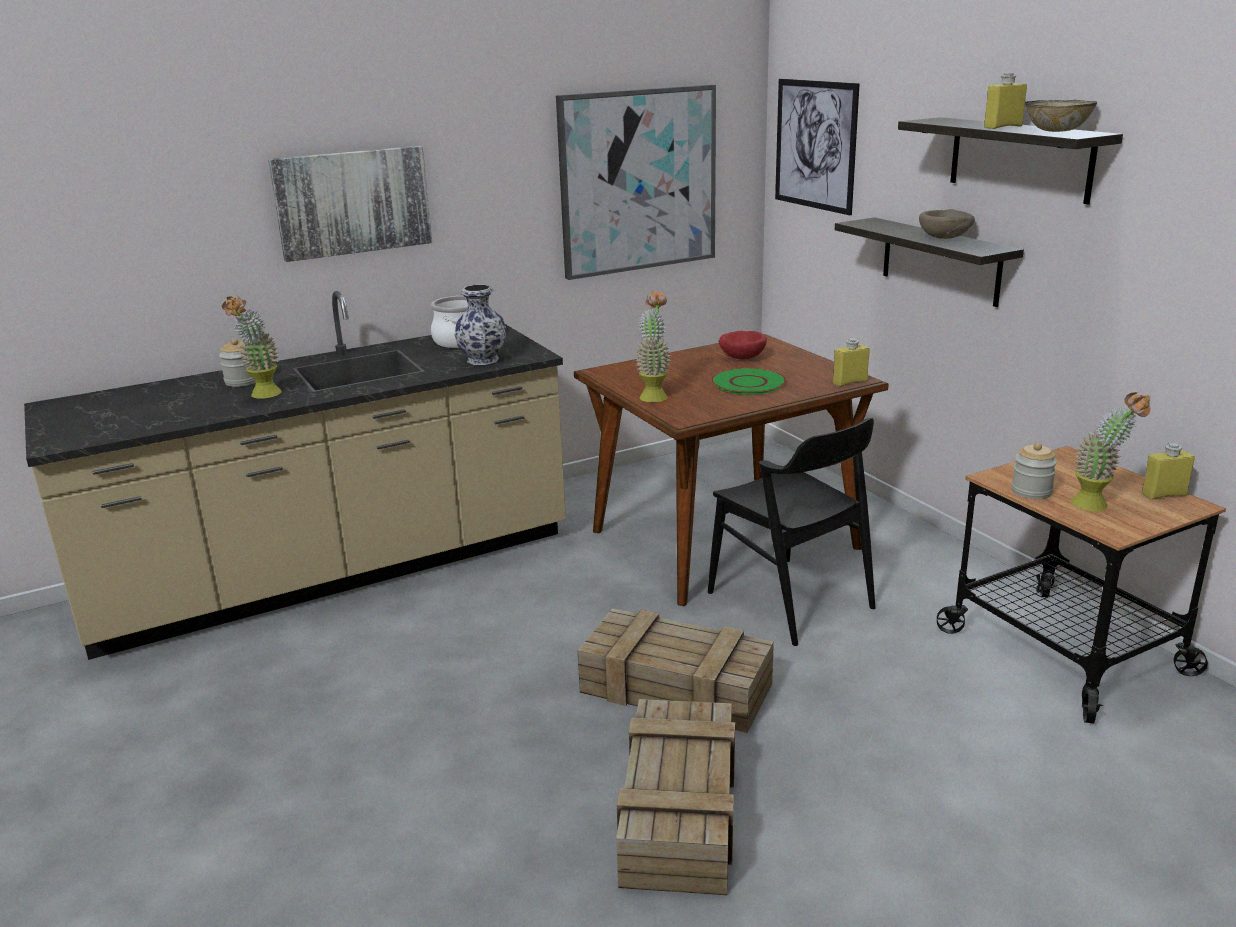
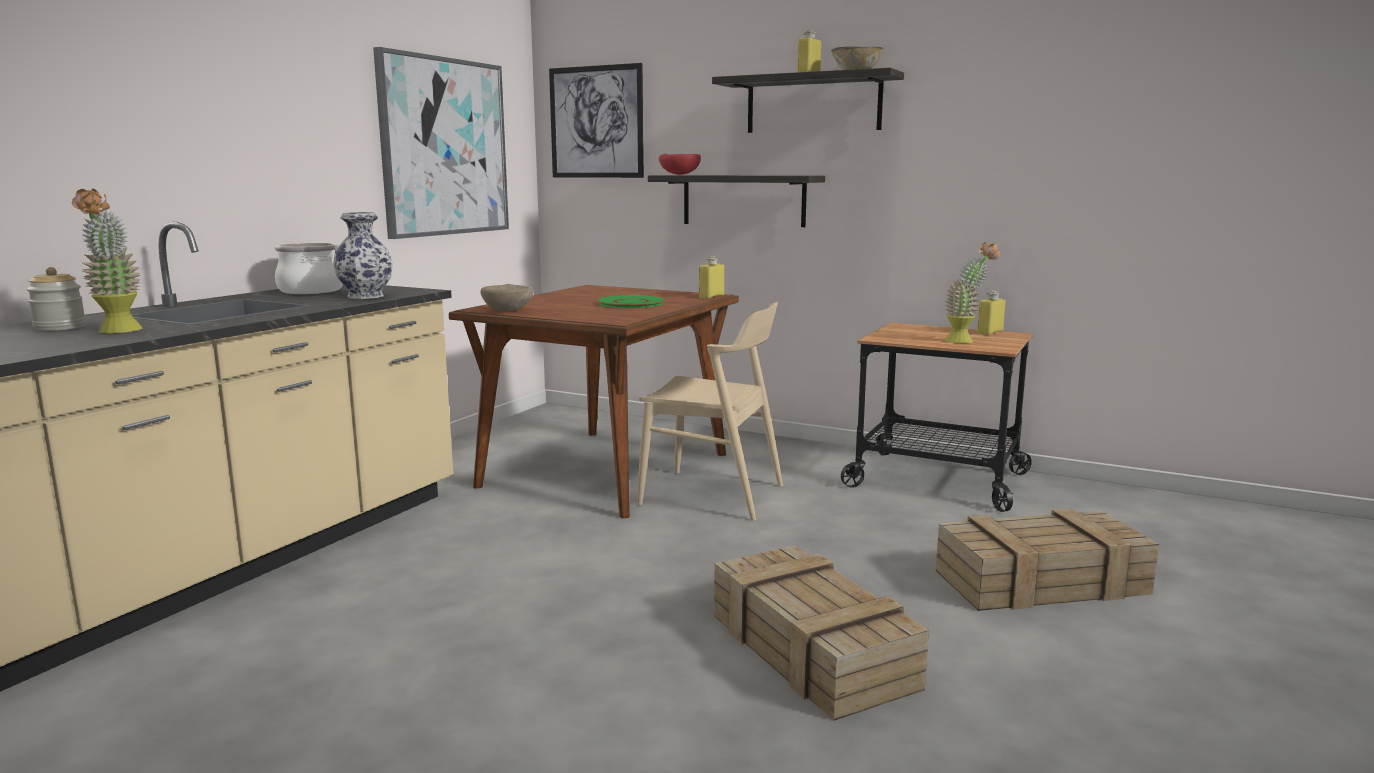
camera: 35 degrees left, 10 degrees down
(352, 202) = (172, 124): picture -> none
(654, 395) = (561, 314): potted plant -> none
(679, 688) = (697, 570): crate -> crate (1043, 581)
(742, 357) = (596, 294): red bowl -> red bowl (679, 174)
(790, 600) = (712, 494): black chair -> beige chair
(946, 238) = (757, 175): beige bowl -> beige bowl (509, 311)
(1031, 491) = (914, 341): jar -> none

